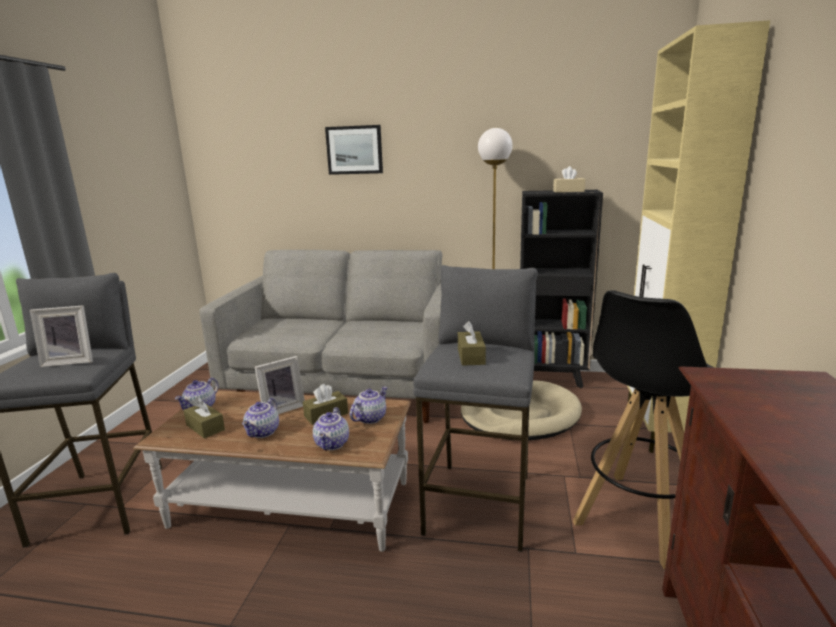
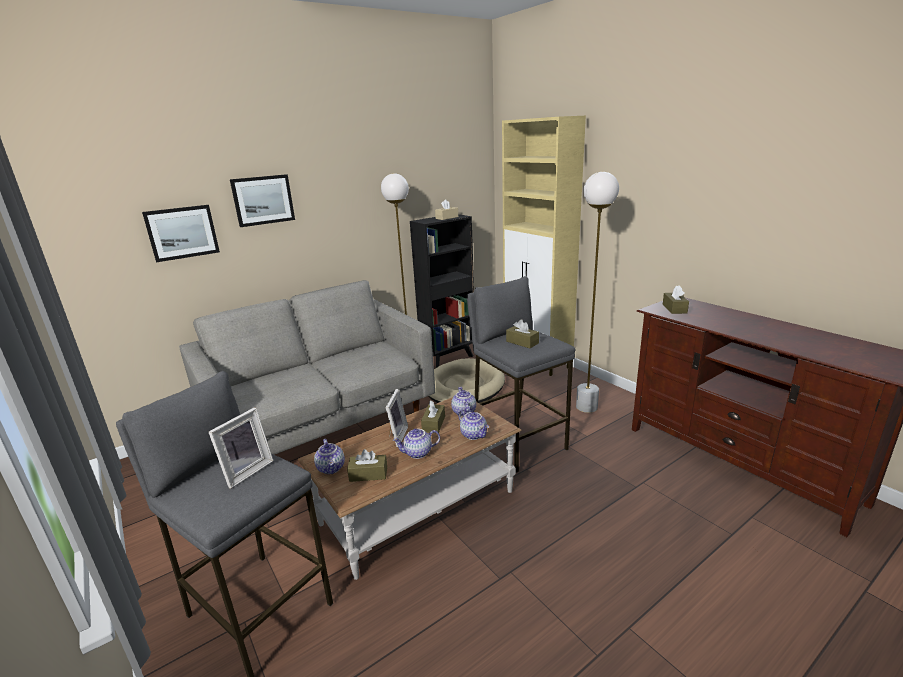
camera: 45 degrees left, 5 degrees up
(263, 432) = (418, 453): teapot -> teapot turned 105 degrees clockwise
(282, 173) = (182, 232): none -> picture
(637, 517) = (586, 407): black stool -> white floor lamp
(757, 387) = (674, 308): none -> brown tissue box

